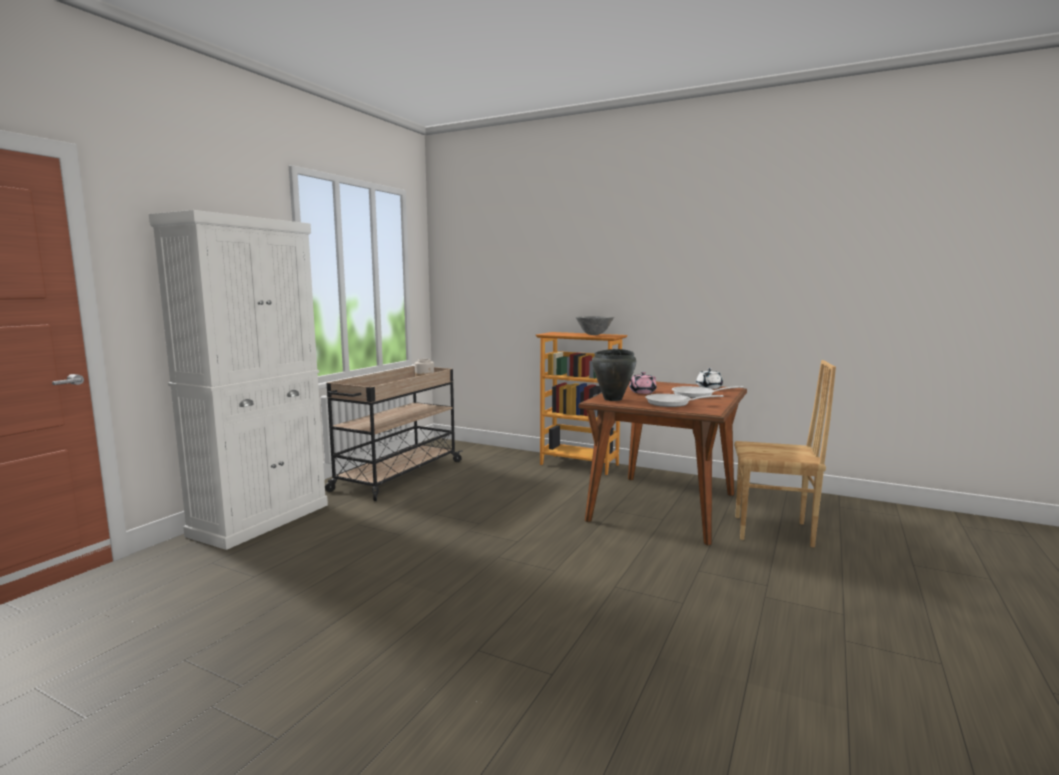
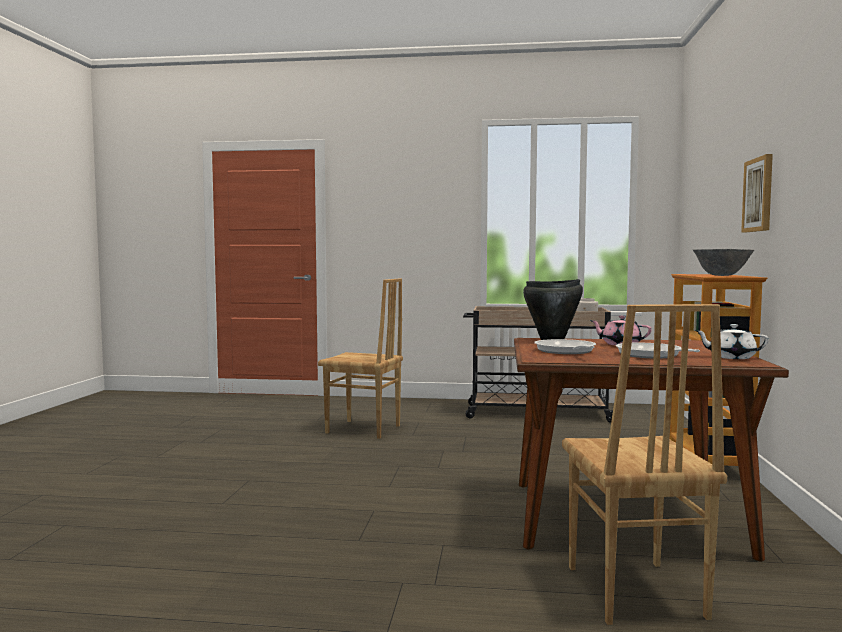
camera: 70 degrees right, 5 degrees down
(261, 520) = (400, 403): white cabinet -> none
(346, 555) = (363, 429): none -> brown chair
(601, 279) = (759, 195): none -> picture

